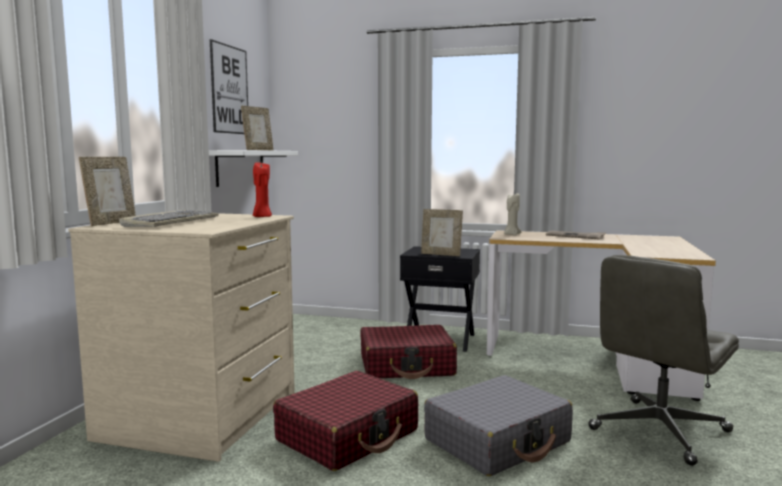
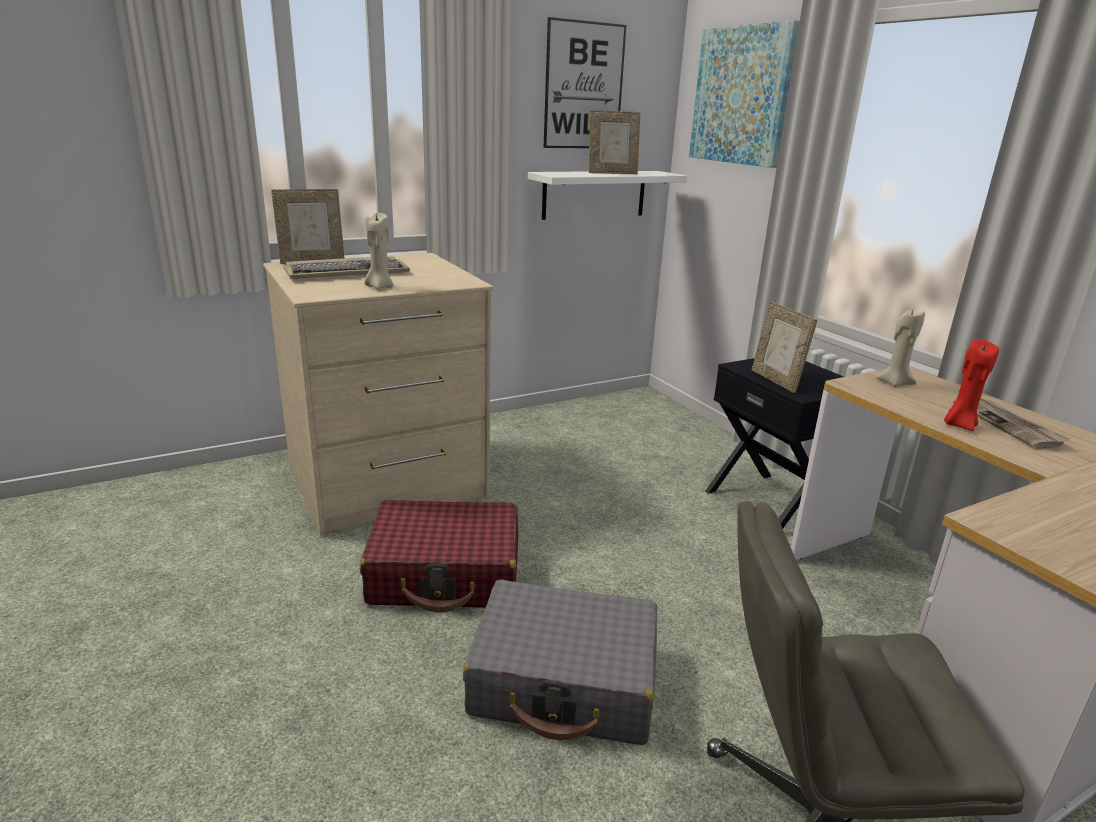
camera: 45 degrees right, 15 degrees up
(229, 223) = (379, 287): none -> beige candle
(262, 217) = (451, 281): red candle -> red candle (959, 425)
(331, 98) = (742, 96): none -> picture
(407, 366) = (656, 521): red suitcase -> none

